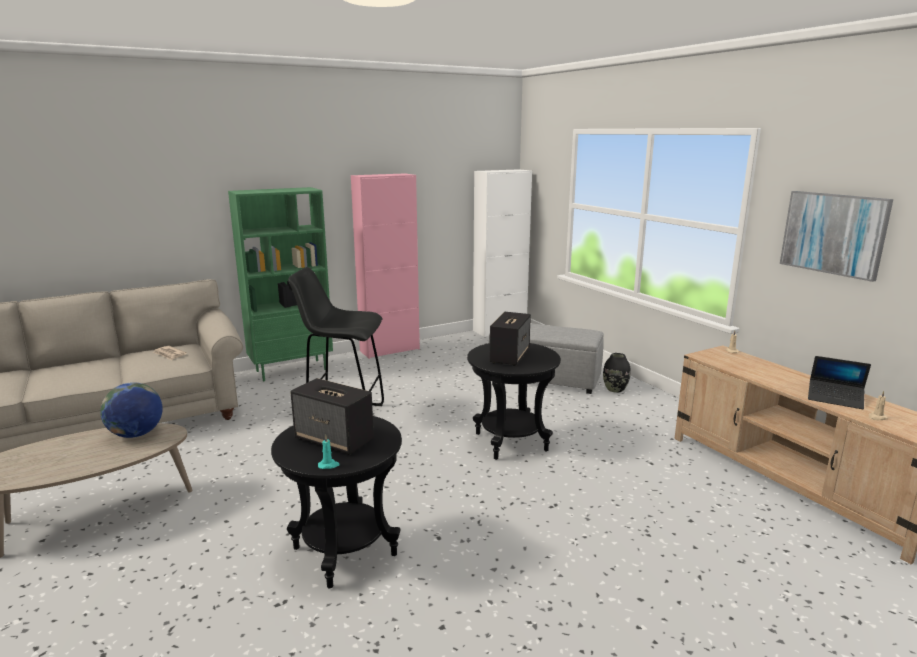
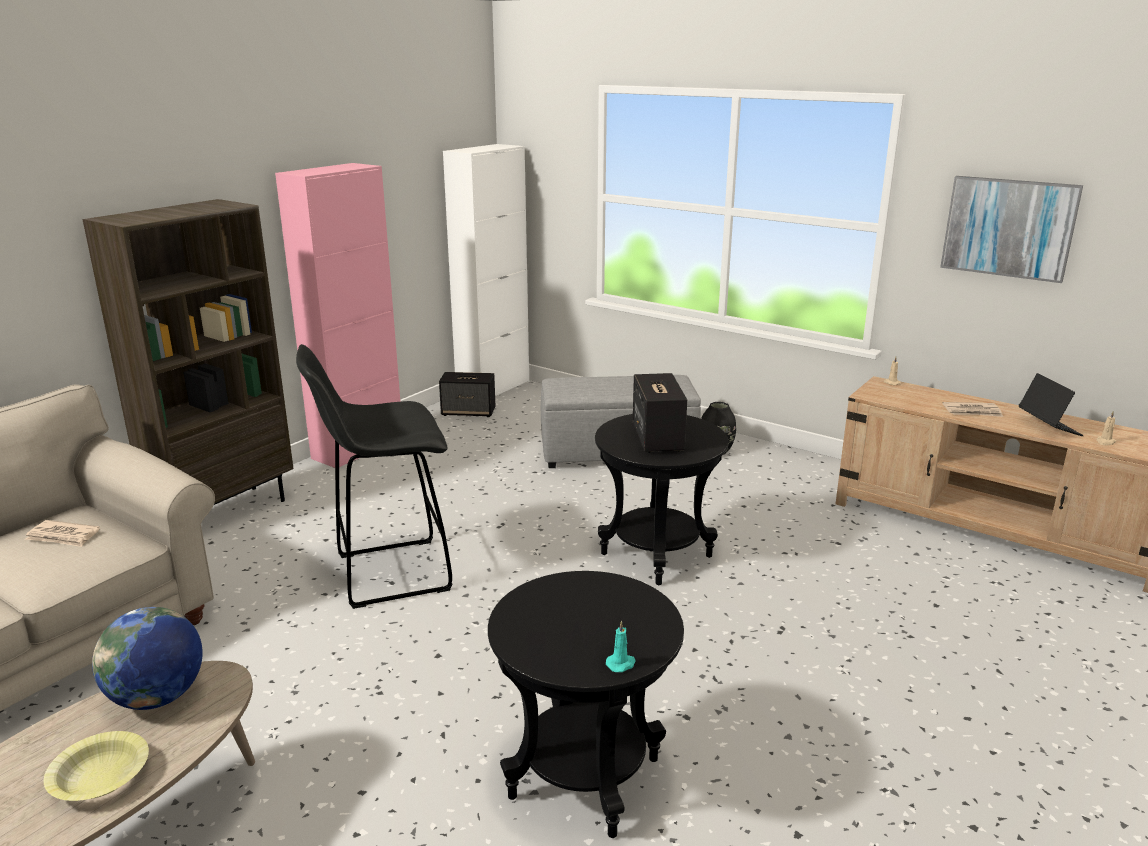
camera: 25 degrees left, 5 degrees up
(77, 461) = (100, 778): none -> yellow bowl
(292, 370) = (225, 513): green bookcase -> brown bookcase
(335, 440) = (581, 622): speaker -> speaker (469, 412)
(777, 379) = (972, 412): none -> newspaper
(835, 399) = (1048, 426): laptop -> laptop turned 105 degrees counterclockwise

